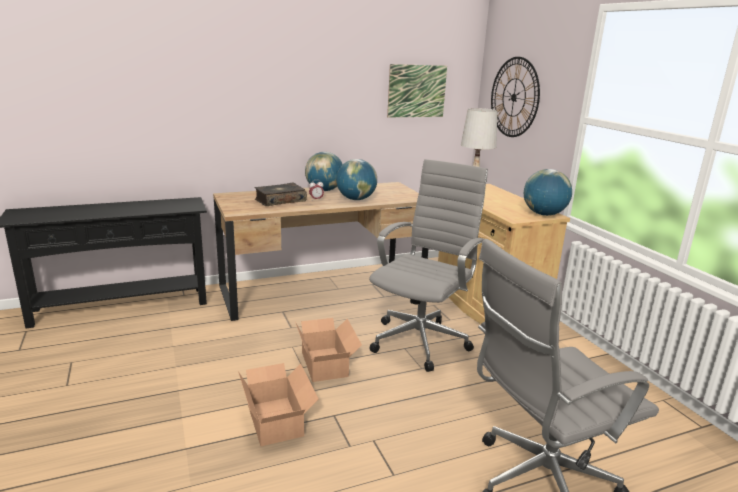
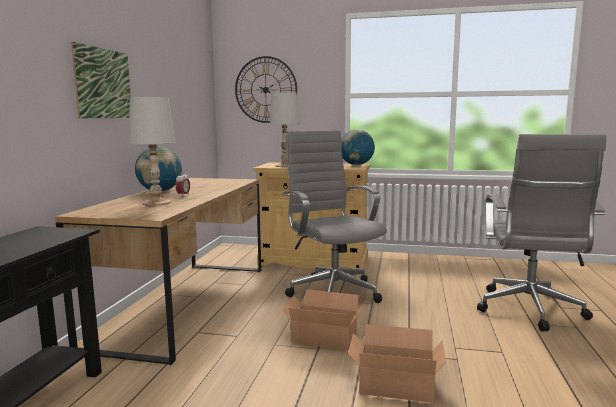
camera: 55 degrees left, 10 degrees down
(280, 200) = (156, 202): book -> white table lamp
(356, 199) = (211, 189): globe -> none
(417, 91) = (187, 87): picture -> picture (103, 83)

